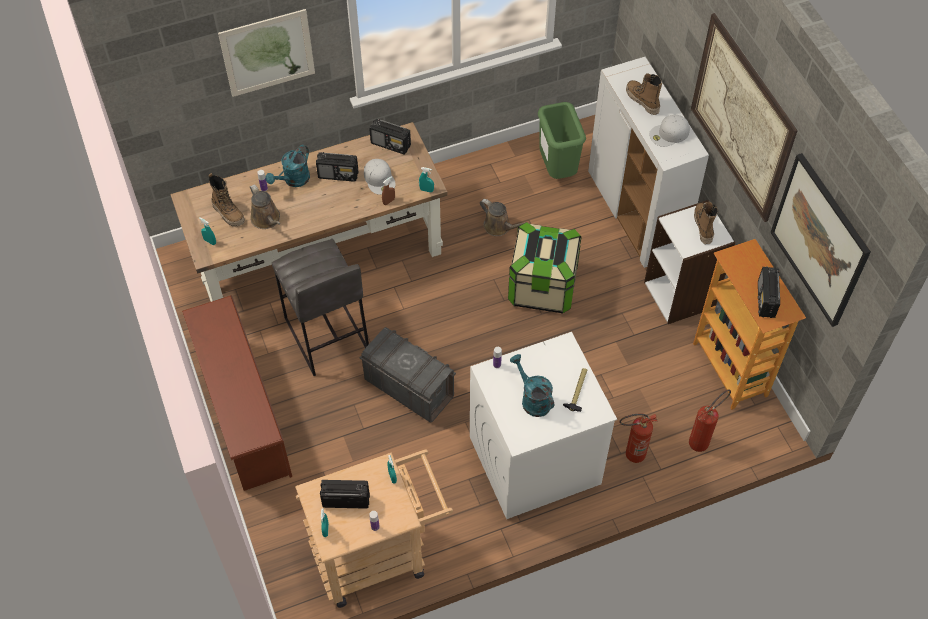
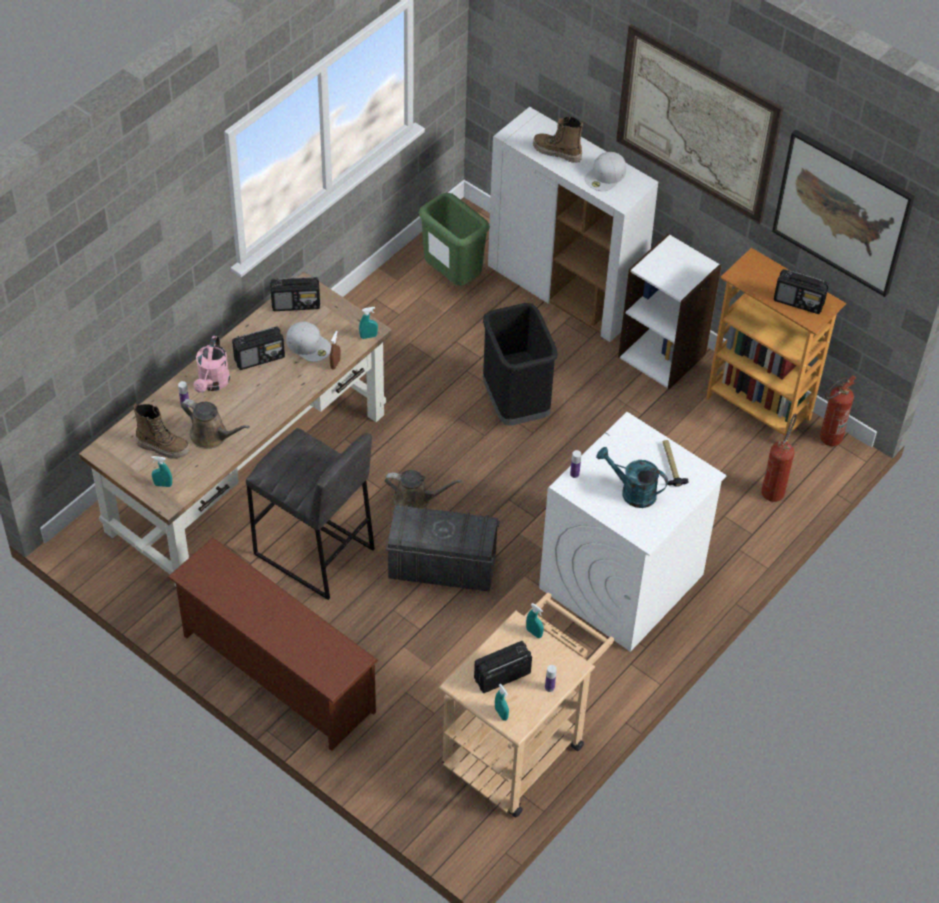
camera: 30 degrees left, 5 degrees down
(268, 53) = (156, 238): picture -> none
(293, 180) = (212, 383): turquoise watering can -> pink watering can
(499, 227) = (429, 361): brown watering can -> brown watering can (415, 500)
(542, 287) = (516, 405): storage box -> black trash can
(630, 455) = (713, 534): fire extinguisher -> fire extinguisher (826, 441)
(703, 226) = (680, 261): boot -> none
(765, 300) = (799, 302): radio -> radio turned 45 degrees counterclockwise

